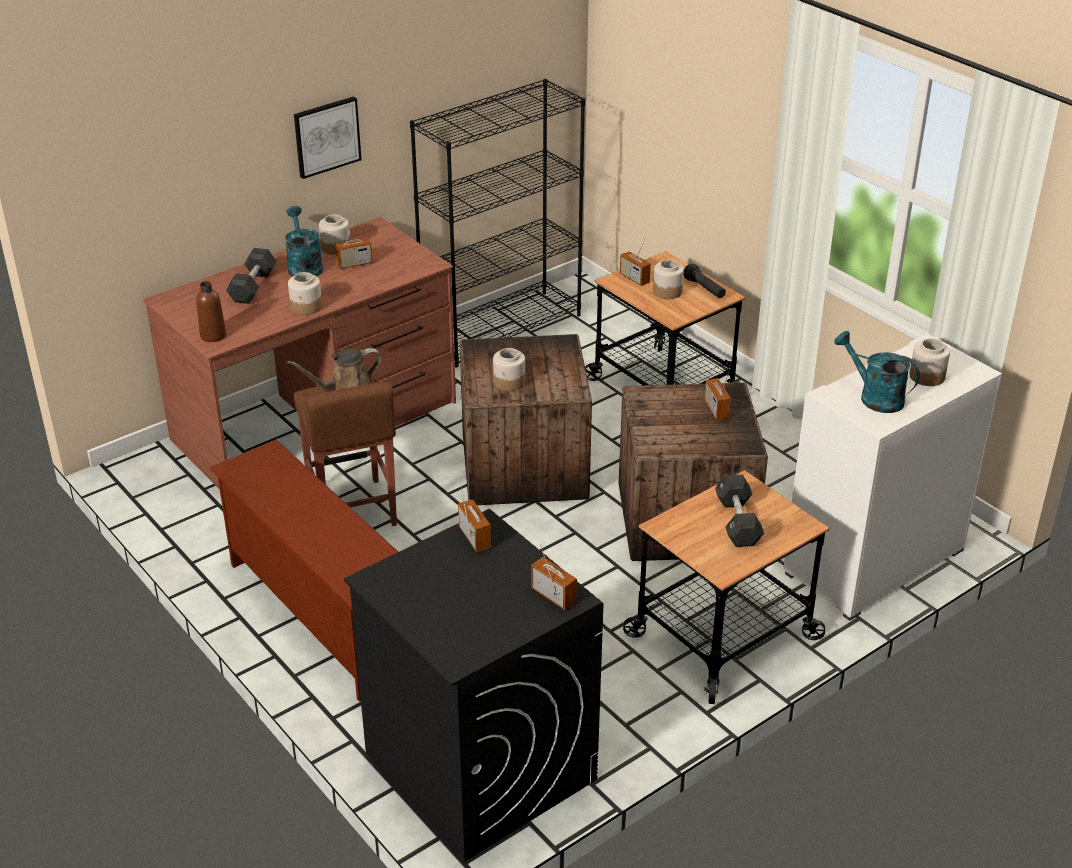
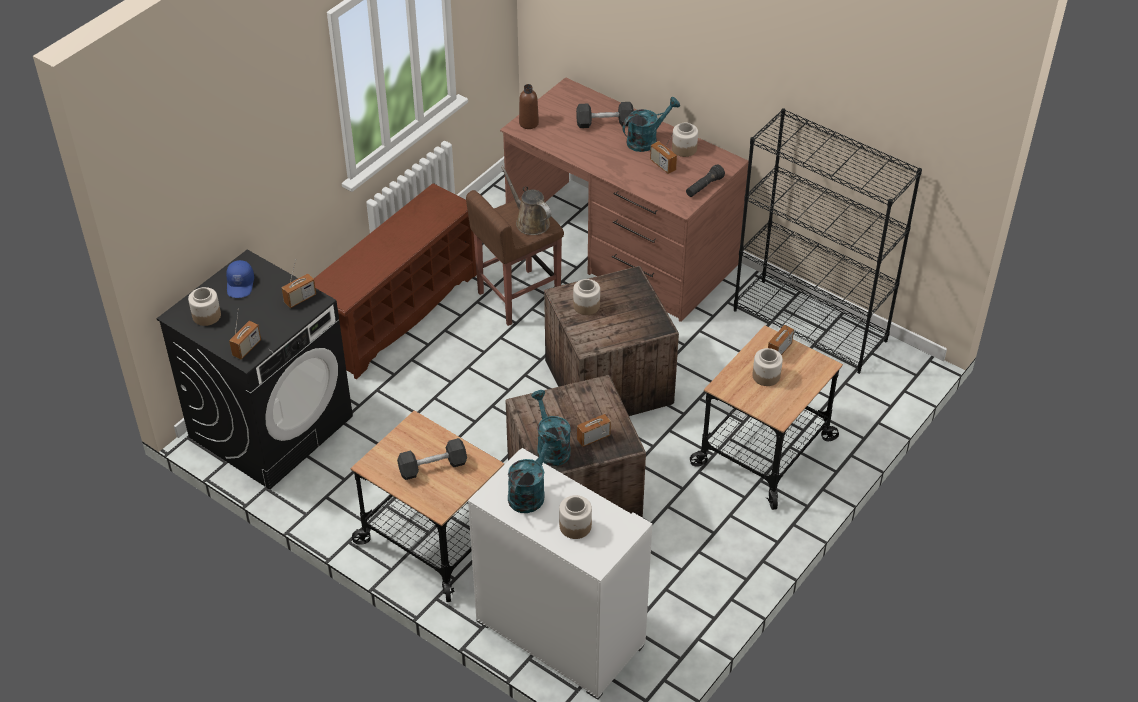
camera: 75 degrees right, 10 degrees up
(306, 307) = (586, 157): jar -> jar (206, 316)
(326, 136) = (719, 70): picture -> none
(419, 590) = (241, 285): none -> blue cap
(704, 289) = (783, 401): black flashlight -> black flashlight (704, 187)
(722, 439) = (551, 447): none -> turquoise watering can

